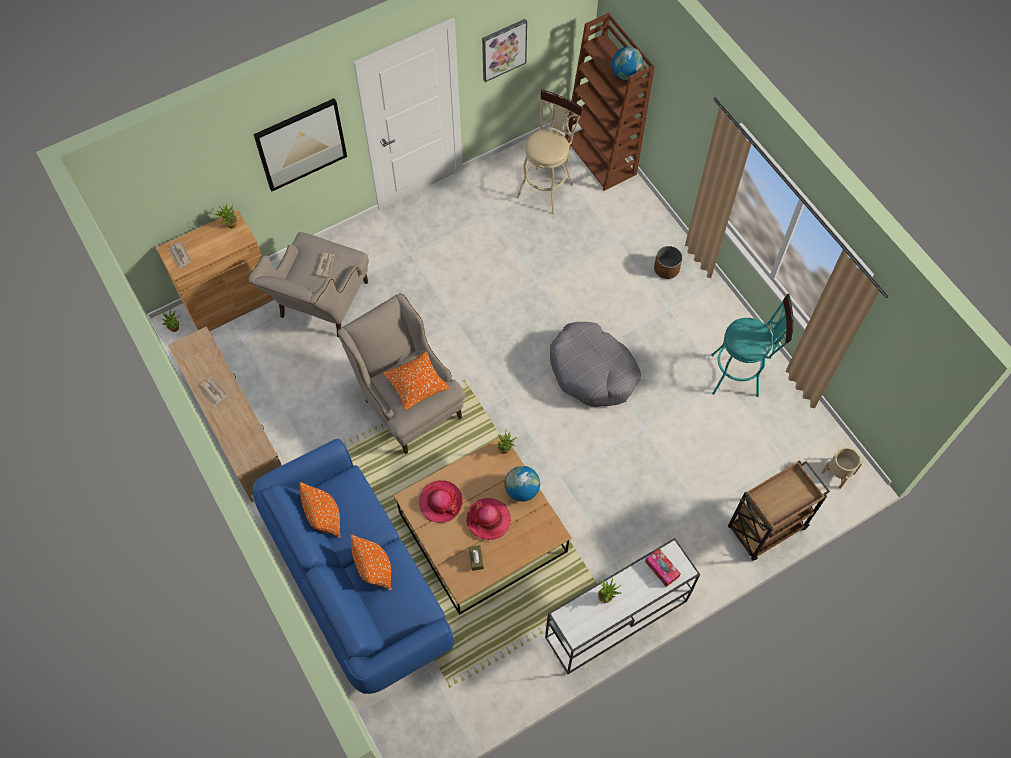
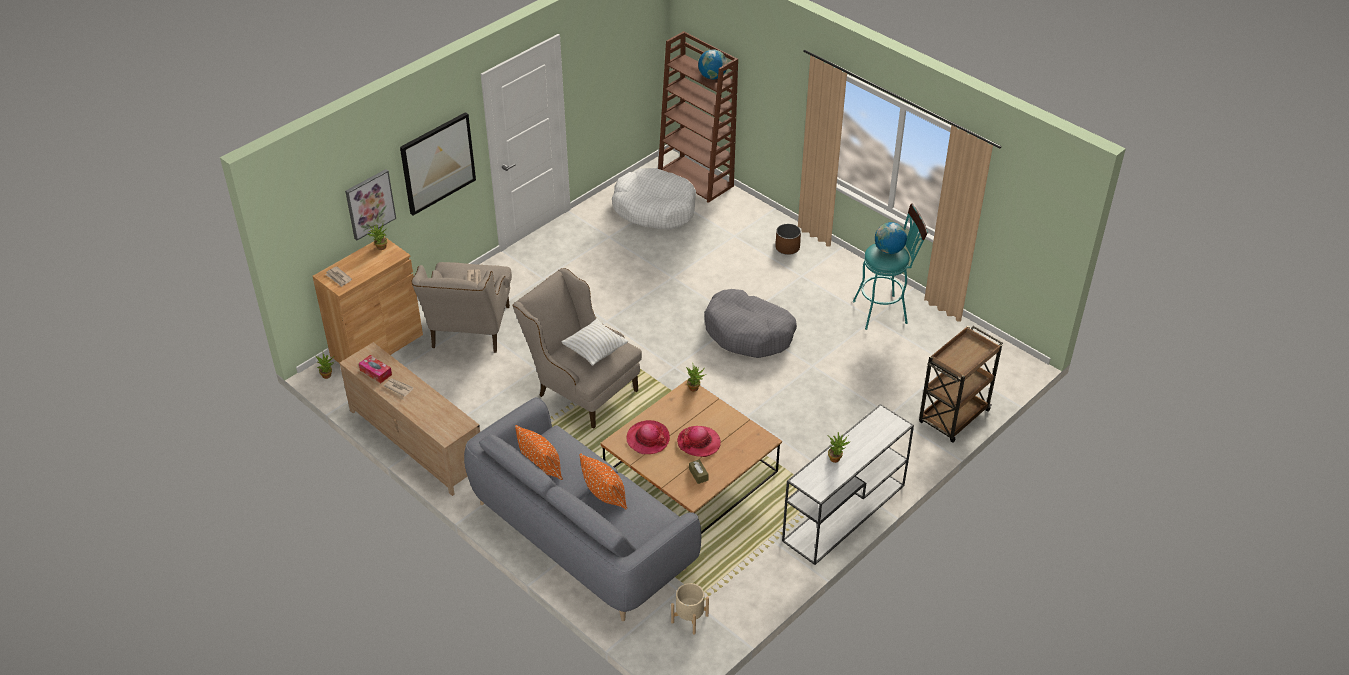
camera: 15 degrees left, 20 degrees down
(357, 580) = (581, 535): blue sofa -> grey sofa
(417, 386) = (595, 351): orange pillow -> white pillow
(503, 49) = (599, 72): picture -> picture (370, 204)
(522, 490) = (721, 415): globe -> globe (889, 250)
(547, 187) = (654, 208): beige stool -> white dog bed
(662, 569) = (878, 428): tissue box -> tissue box (376, 372)
(838, 473) = (1001, 364): beige planter -> beige planter (690, 619)

